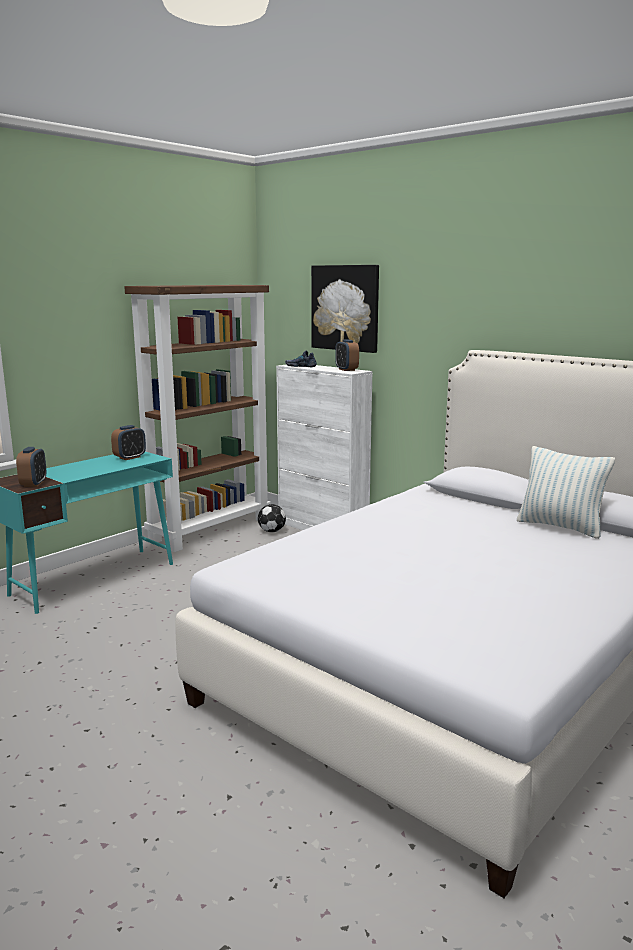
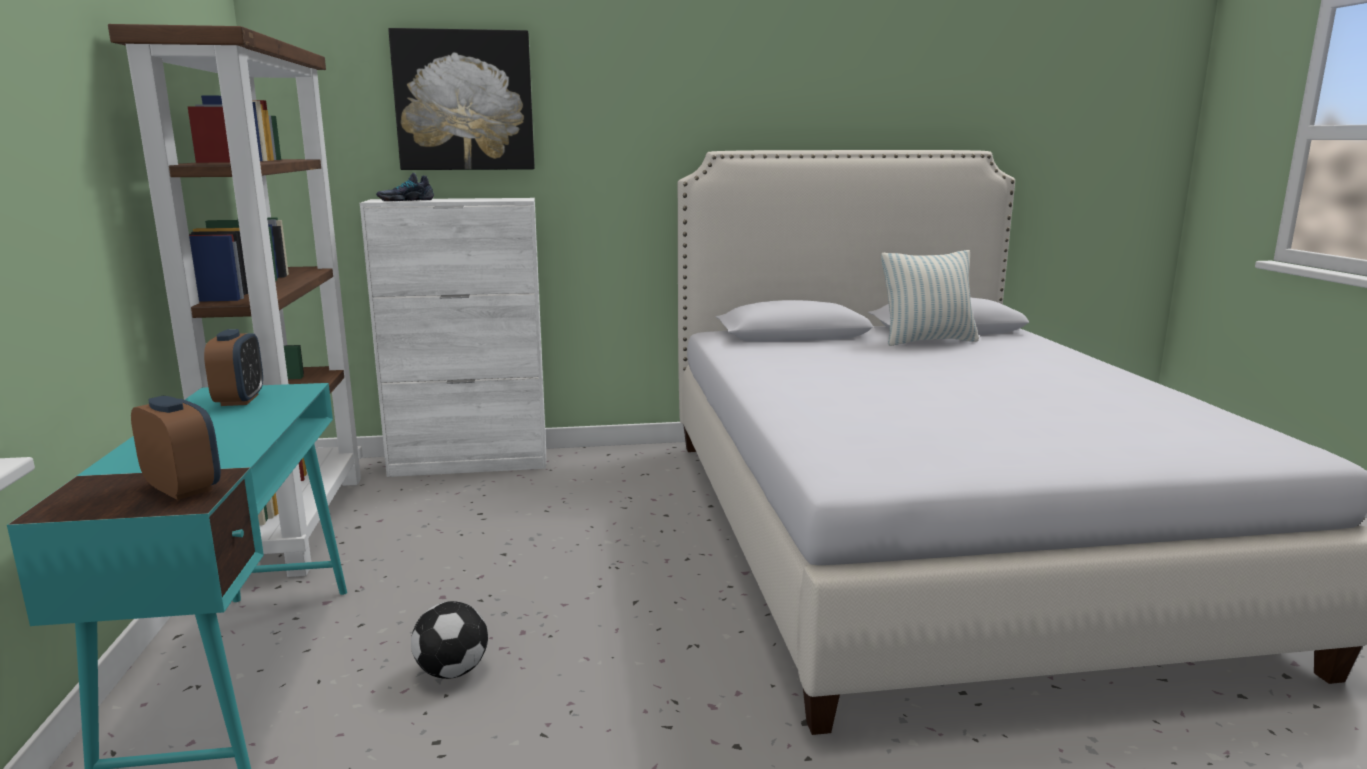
camera: 50 degrees left, 0 degrees up
(272, 531) = (403, 490): football -> football (452, 671)
(346, 369) = (496, 198): alarm clock -> none

